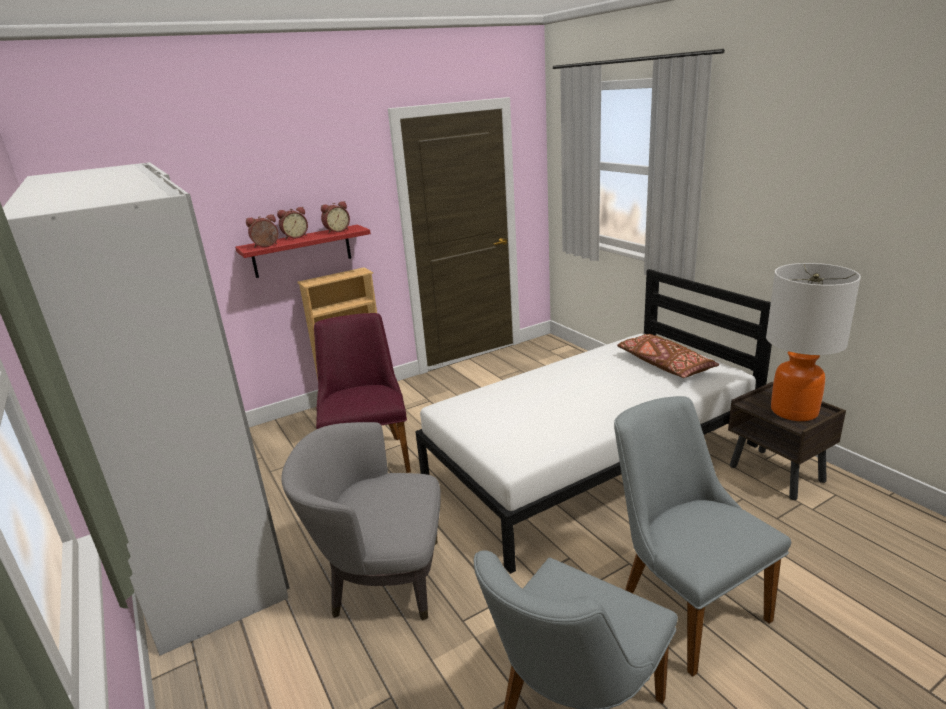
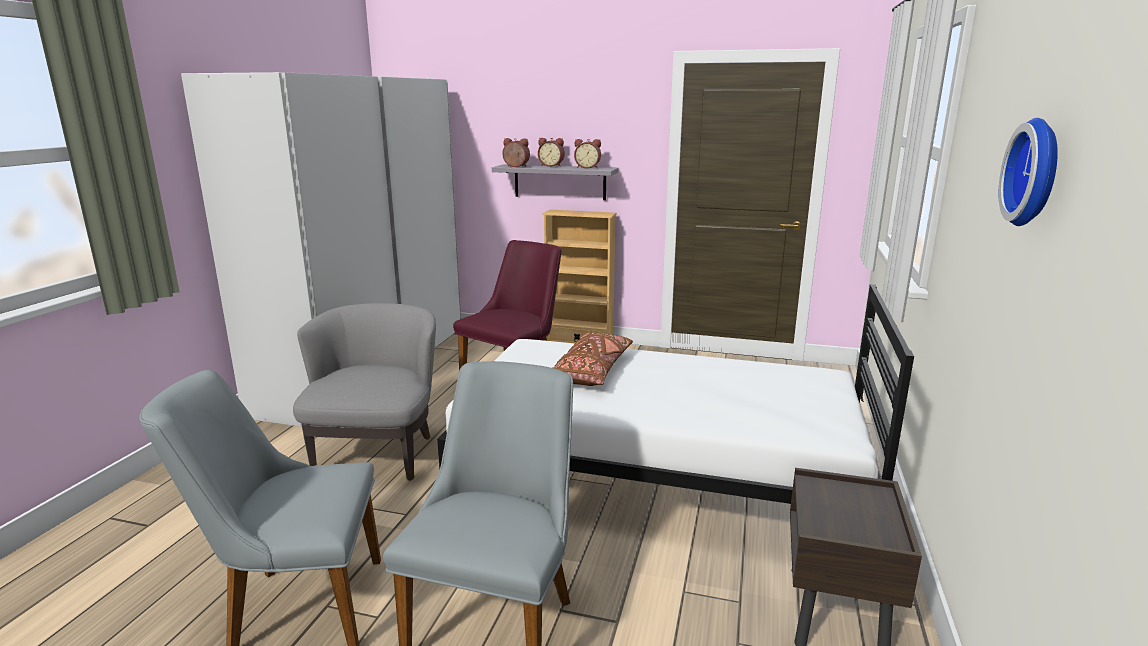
camera: 45 degrees right, 5 degrees down
(302, 251) = (560, 182): red shelf -> grey shelf
(382, 579) = (378, 454): grey armchair -> grey armchair turned 45 degrees clockwise
(664, 365) = (786, 402): brown pillow -> brown pillow (591, 371)
(794, 411) = (850, 519): table lamp -> none
(863, 183) = (1038, 173): none -> wall clock

